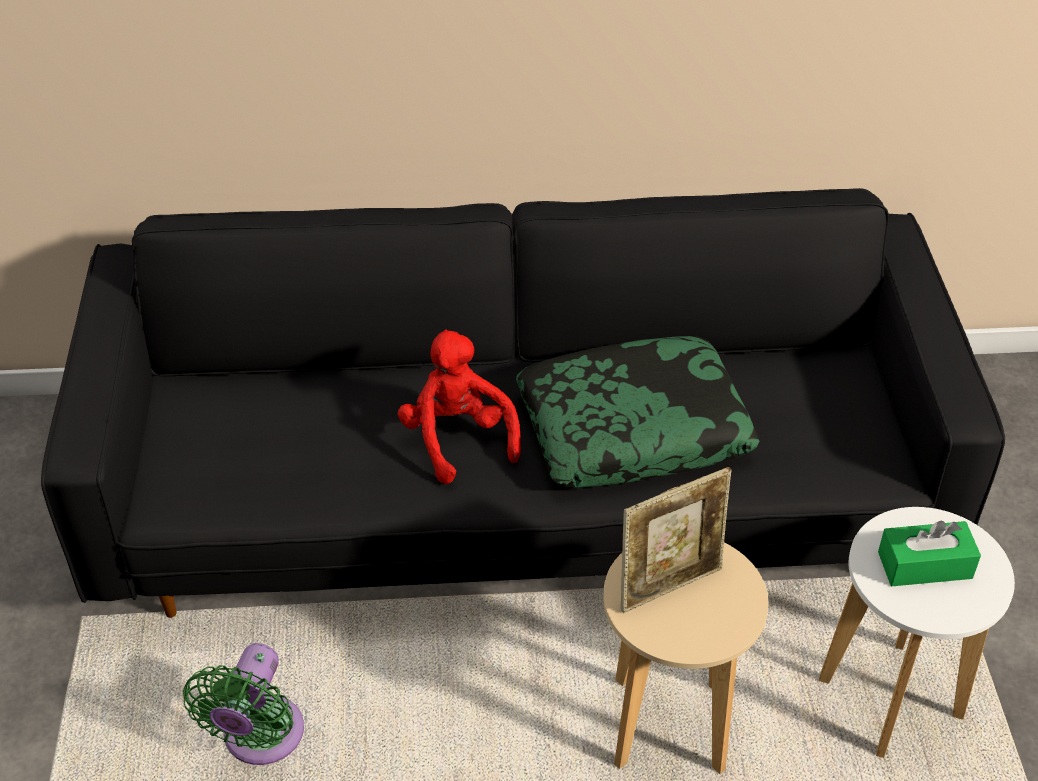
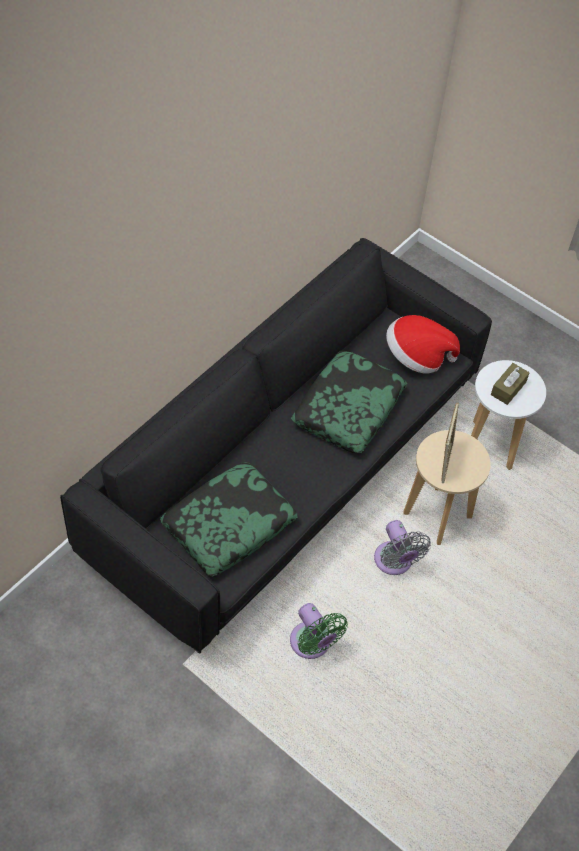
camera: 50 degrees left, 10 degrees up
(273, 446) = (229, 524): none -> pillow
(457, 438) = (293, 464): red plush toy -> none
(517, 734) = (394, 562): none -> grey fan
(833, 435) = (416, 357): none -> hat
(924, 565) = (508, 388): green tissue box -> brown tissue box

